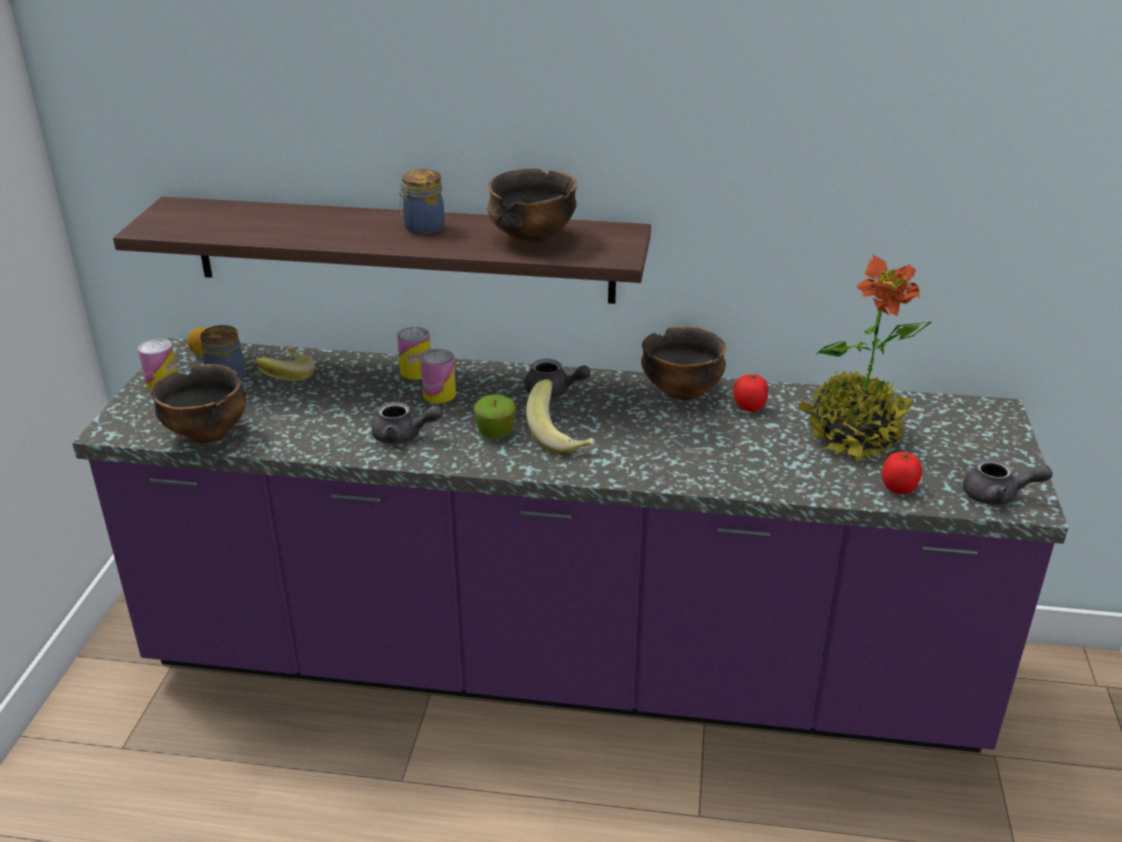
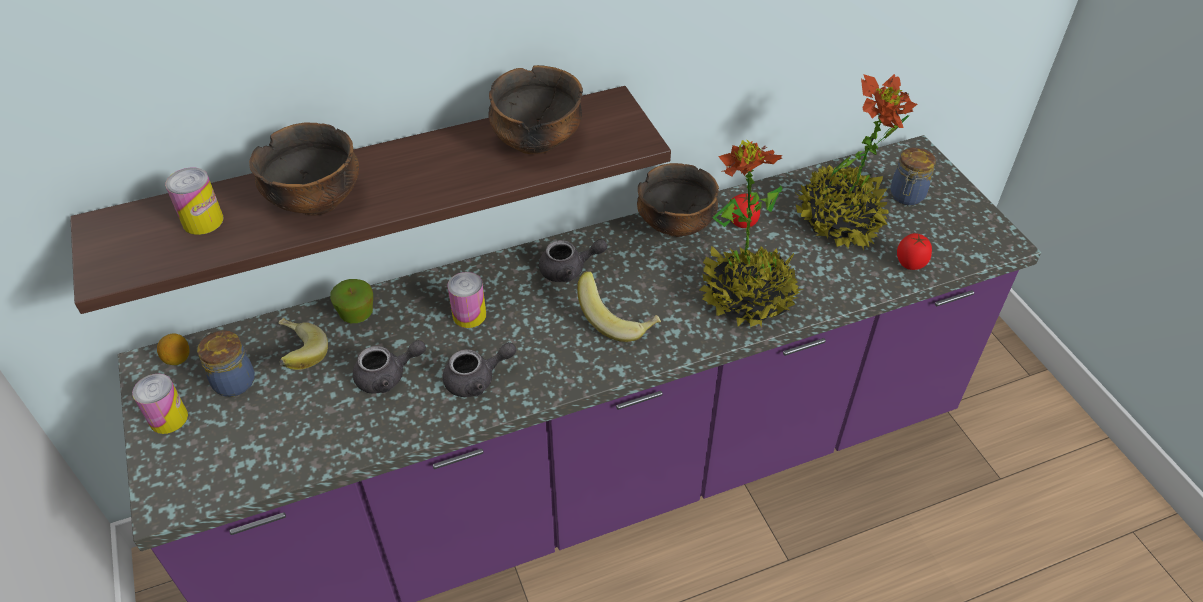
camera: 30 degrees left, 15 degrees up
(207, 433) = (276, 462): bowl -> bowl (316, 202)
(416, 371) = (423, 295): can -> can (203, 221)
(422, 228) = (417, 165): jar -> jar (906, 196)
(495, 432) = (557, 339): apple -> apple (356, 313)
(699, 459) = (747, 297): none -> potted plant
(998, 496) = (978, 241): grey teapot -> grey teapot (388, 376)

